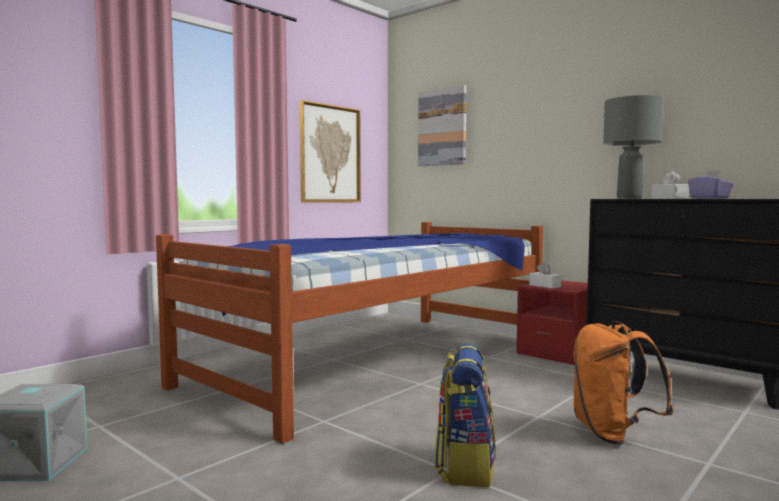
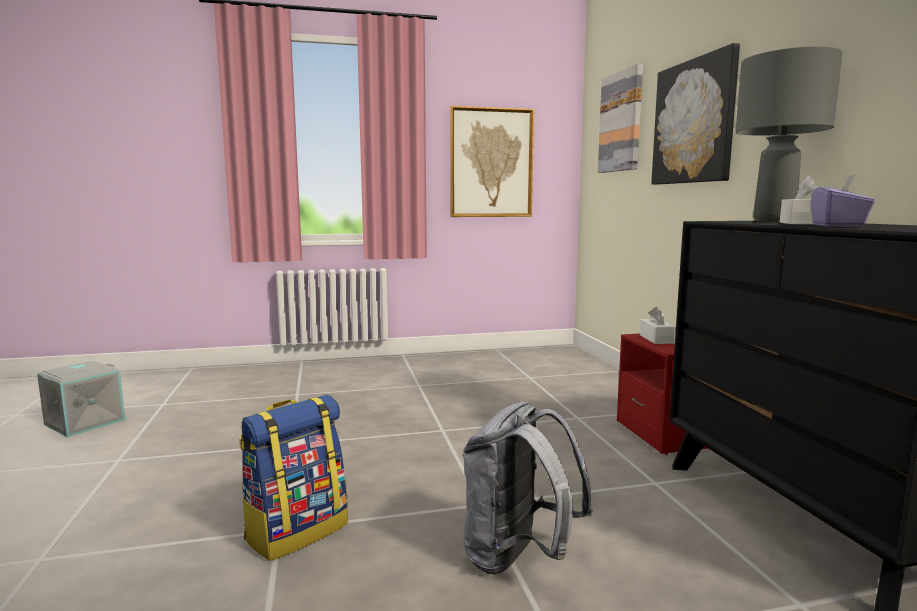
camera: 35 degrees right, 5 degrees up
(376, 361) = (452, 395): bed -> none
(527, 132) = (694, 122): none -> picture
(612, 434) = (518, 558): orange backpack -> grey backpack

